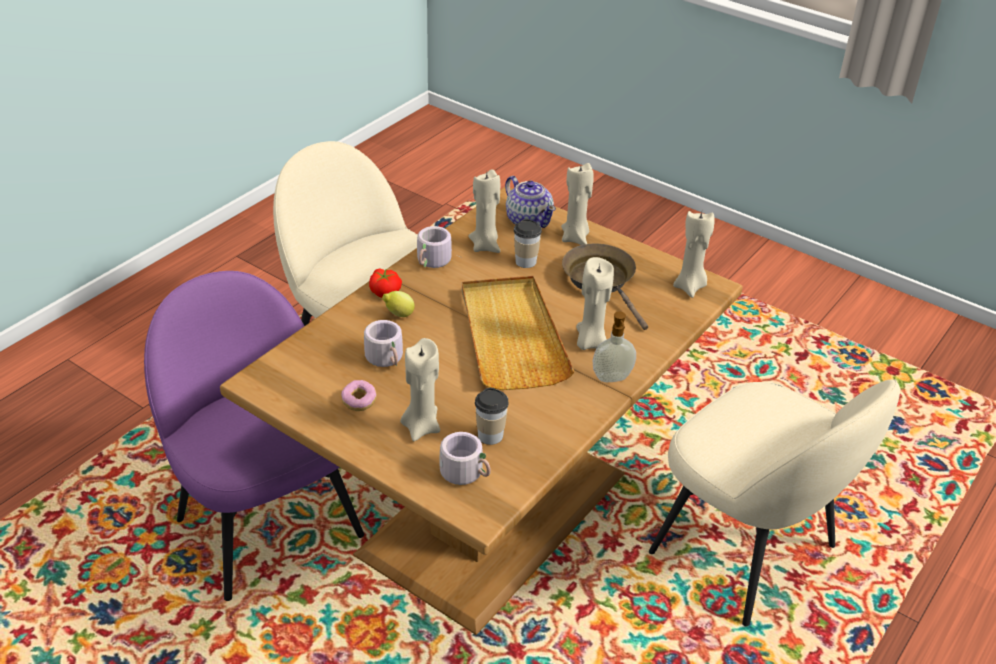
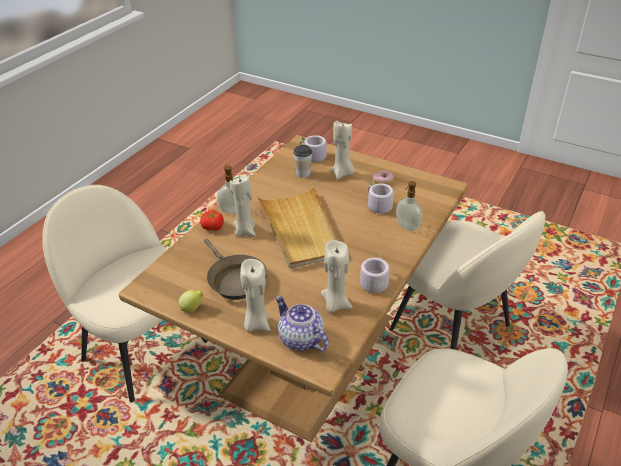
camera: 175 degrees right, 0 degrees up
(268, 524) = (452, 330): purple chair -> beige chair
(359, 322) = (407, 227): none -> soap dispenser
(385, 291) = (399, 252): tomato -> tomato (212, 227)
(398, 315) = (382, 235): lemon -> lemon (192, 308)
(525, 262) = (298, 292): cup -> none
(690, 287) = (163, 284): beige candle -> none

